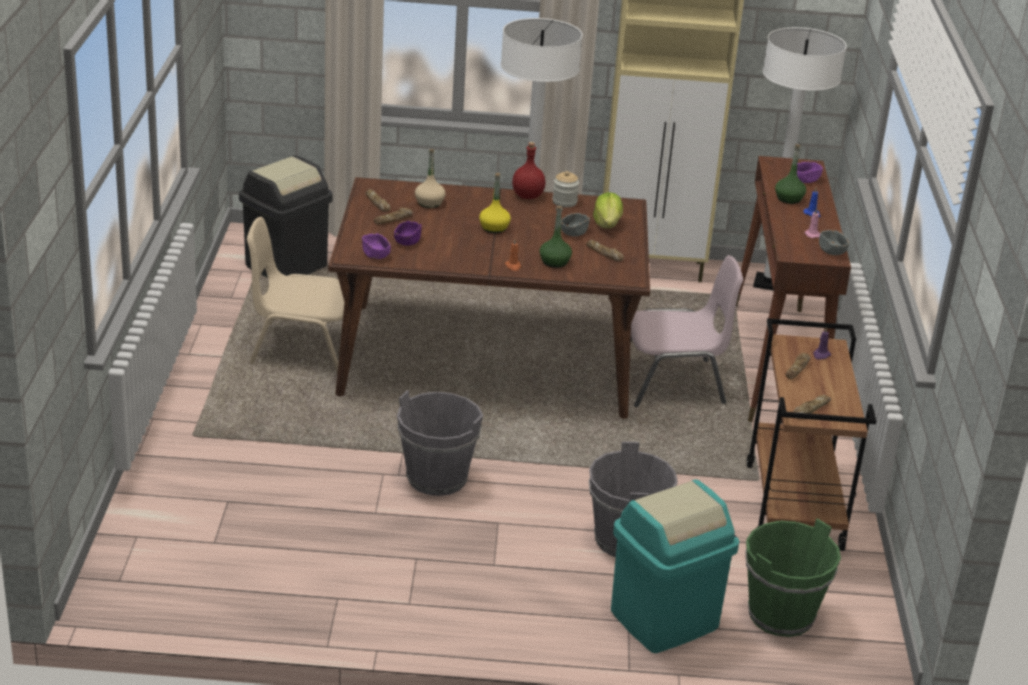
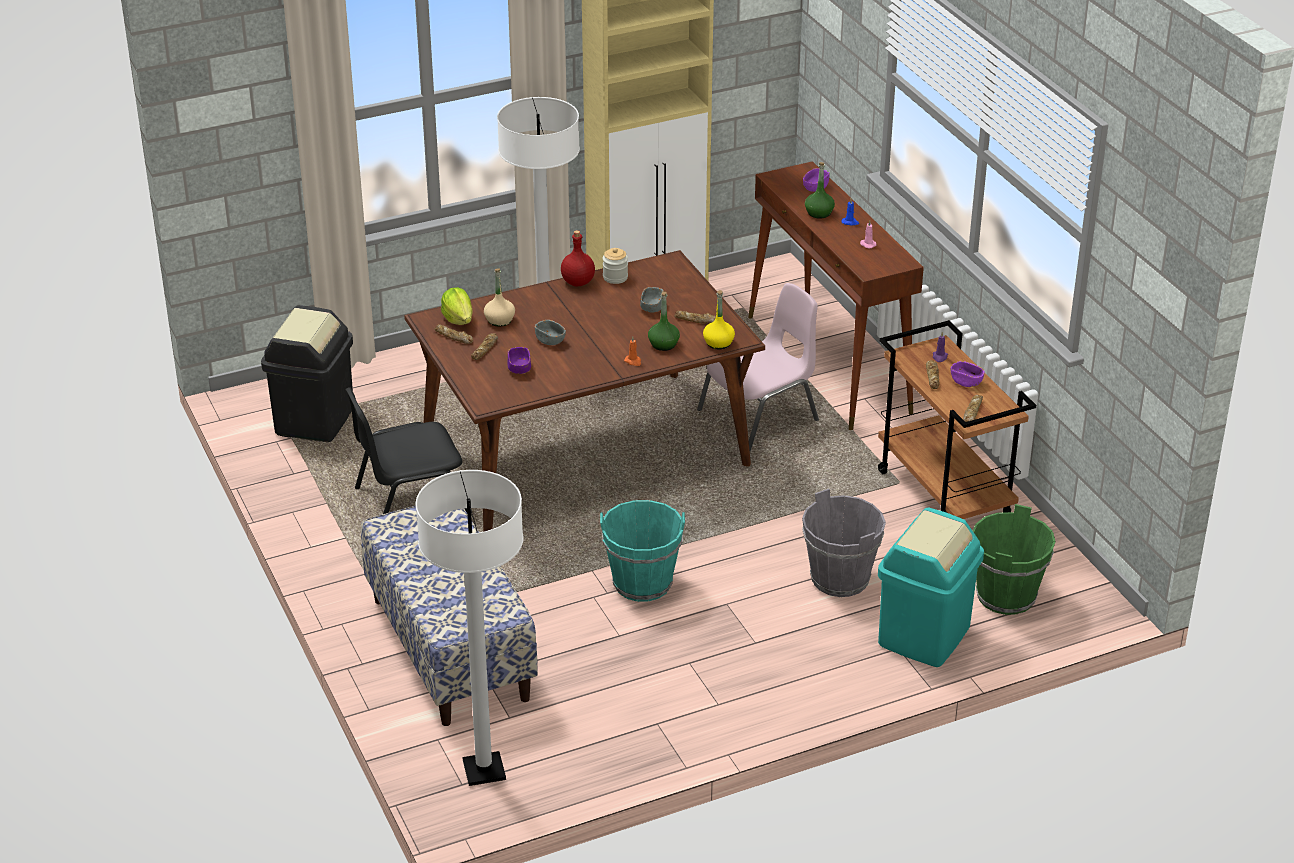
camera: 25 degrees left, 5 degrees up
(219, 469) = (449, 649): none -> bench
(301, 348) = (410, 501): beige chair -> black chair
(375, 254) = (505, 392): purple bowl -> purple bowl (966, 382)
(436, 479) = (642, 584): grey bucket -> turquoise bucket
(494, 228) = (580, 327): yellow bottle -> yellow bottle (718, 343)
(607, 224) = (672, 289): lettuce -> lettuce (458, 319)
(768, 283) = (760, 284): white floor lamp -> white floor lamp (484, 770)
(832, 251) = (896, 256): grey bowl -> grey bowl (550, 340)

